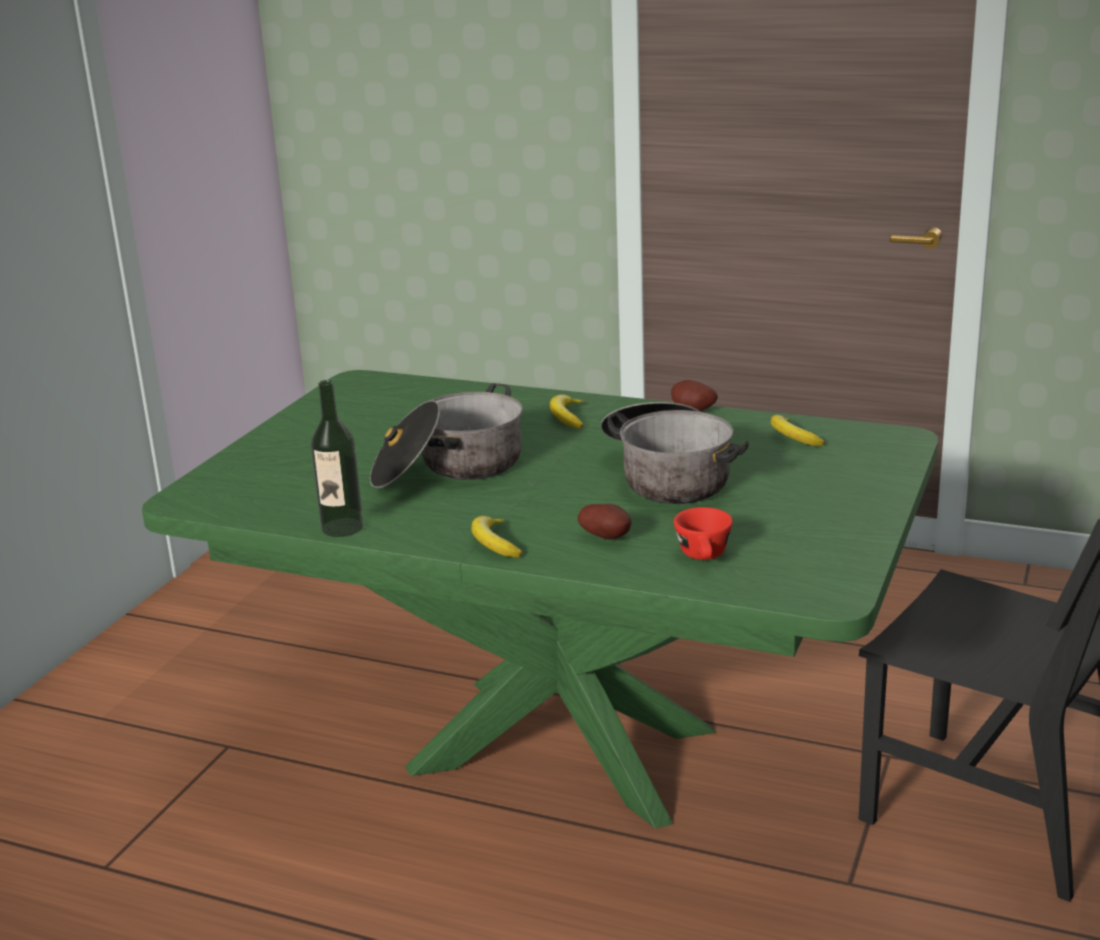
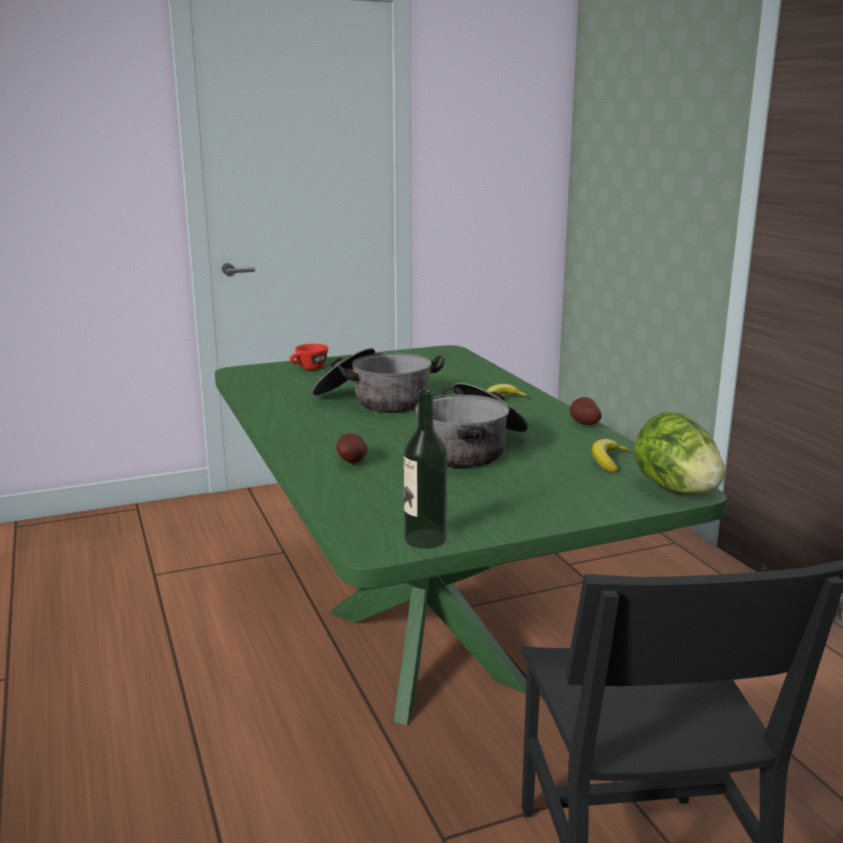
camera: 45 degrees right, 5 degrees down
(342, 527) = (260, 406): bottle -> bottle (425, 539)
(495, 543) = (296, 440): banana -> none
(704, 557) = (370, 494): red cup -> red cup (308, 368)
(891, 440) = (675, 490): none -> lettuce

